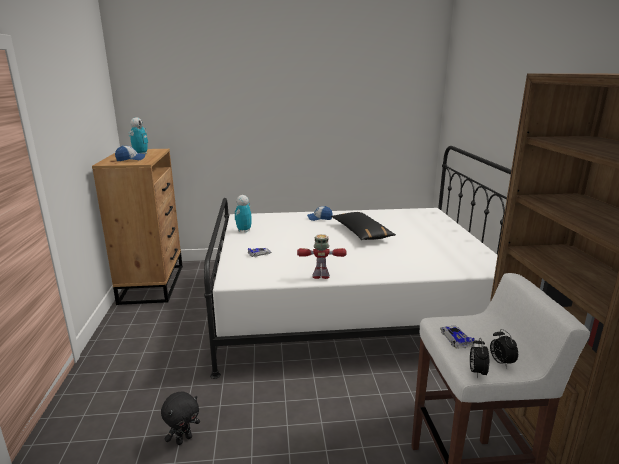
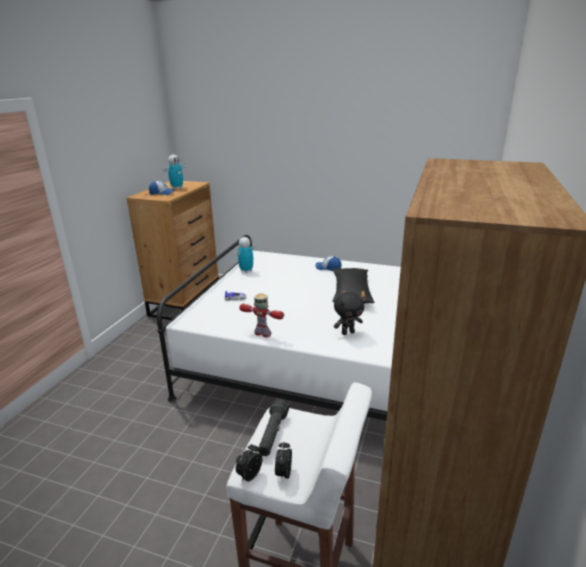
camera: 25 degrees right, 5 degrees up
(184, 439) = (112, 445): black plush toy -> black plush toy (348, 332)
(455, 338) = (272, 435): toy car -> black flashlight

